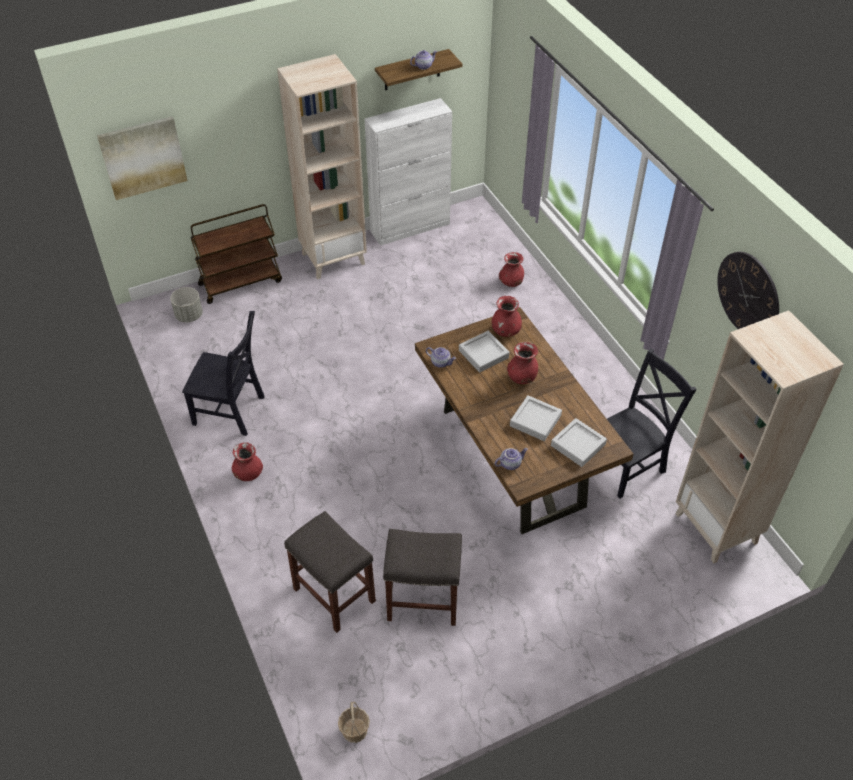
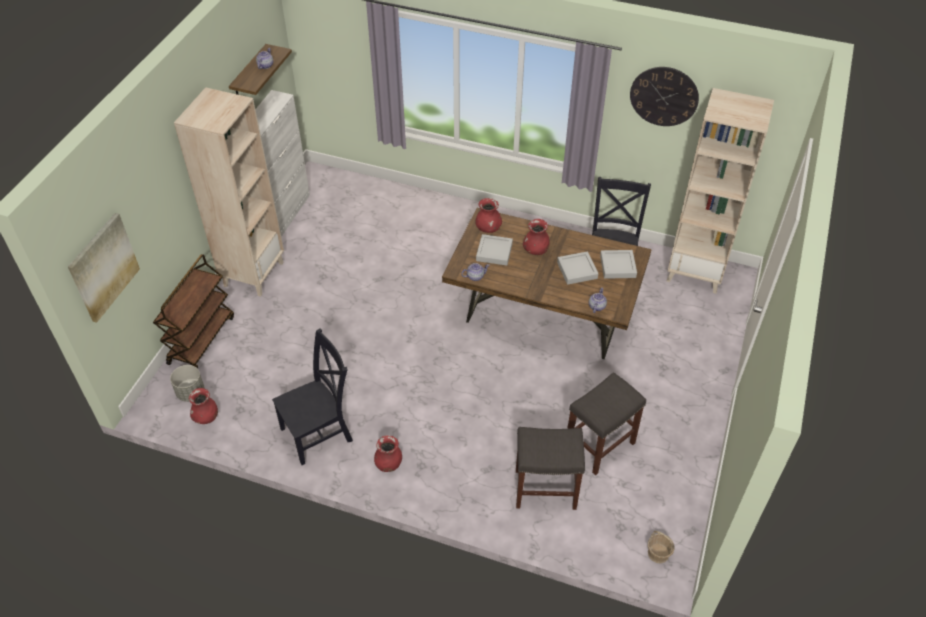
camera: 45 degrees left, 0 degrees up
(511, 282) = (402, 208): red vase -> red vase (206, 417)

